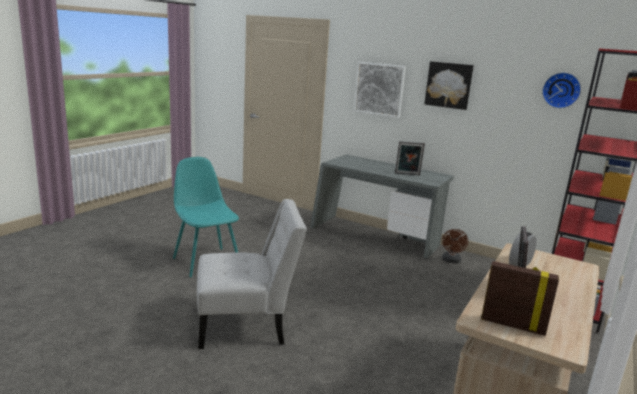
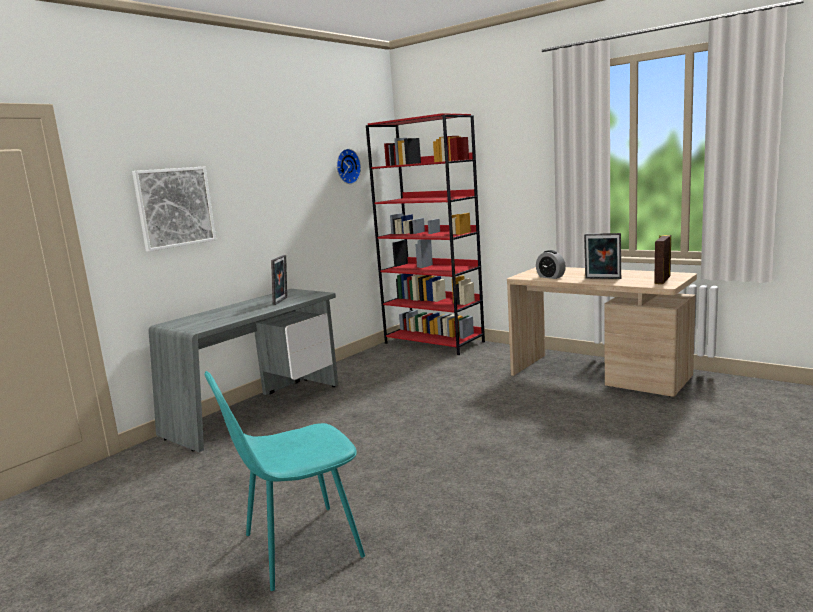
camera: 80 degrees left, 5 degrees down
(247, 324) = (511, 490): white chair -> none
(449, 85) = (257, 182): picture -> none
(451, 261) = (345, 376): brown fan -> none

